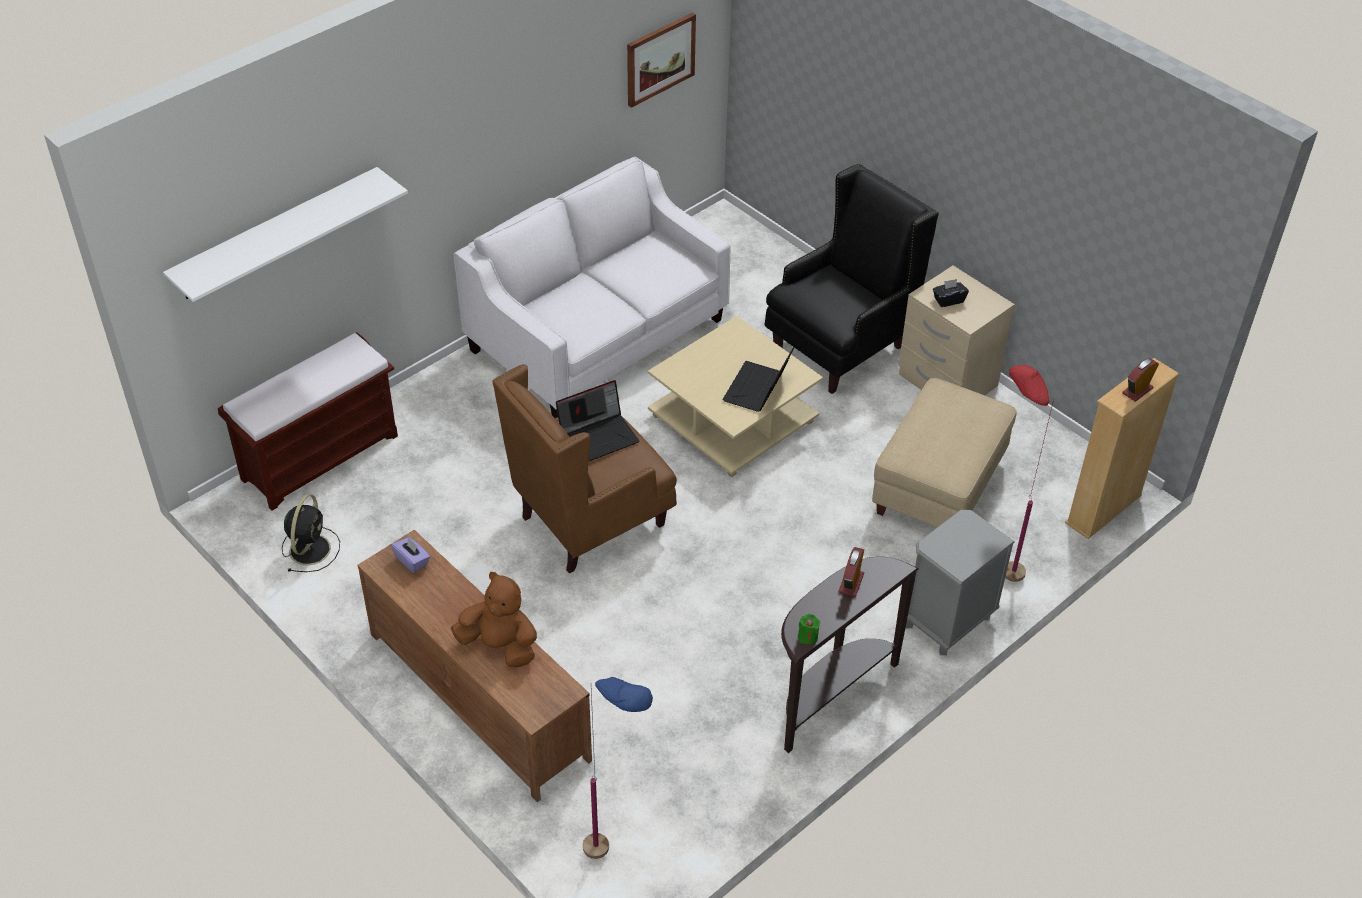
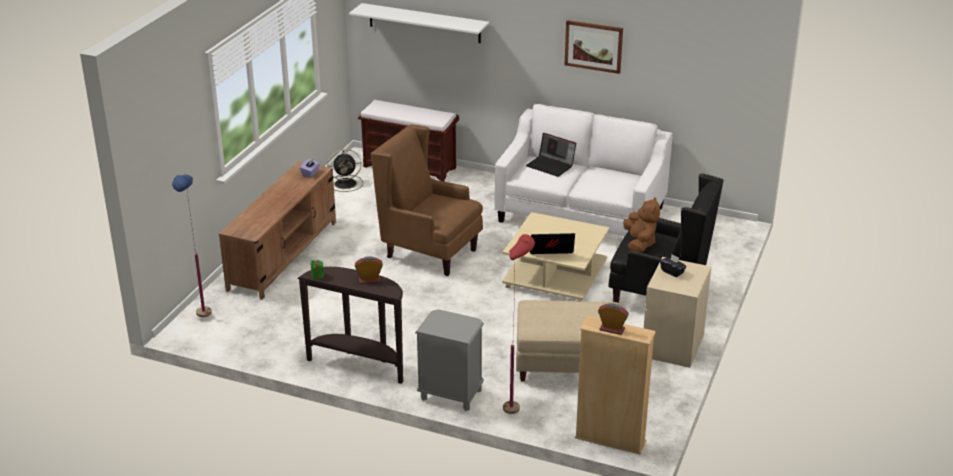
camera: 65 degrees right, 15 degrees down
(500, 646) = (270, 210): brown plush toy -> brown plush toy (639, 244)
(599, 436) = (450, 202): laptop -> laptop (551, 166)
(660, 59) = (705, 76): picture -> picture (593, 46)

